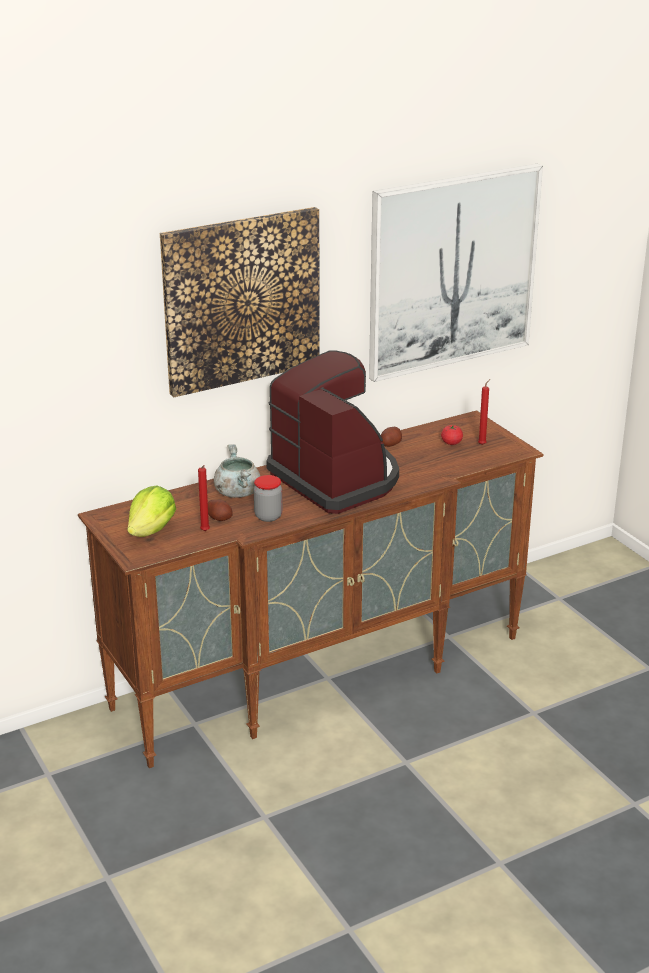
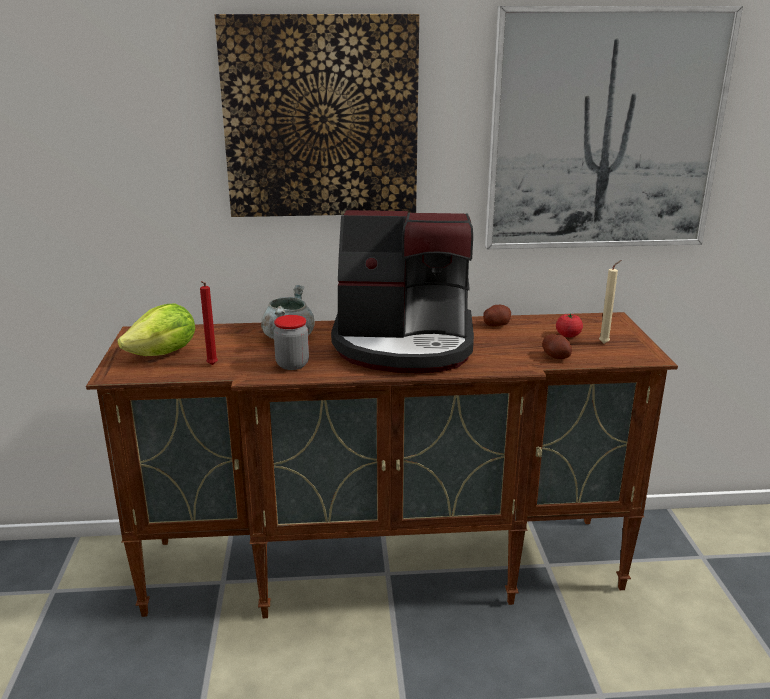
camera: 25 degrees right, 5 degrees down
(219, 518) = (242, 356): potato -> potato (556, 357)
(336, 479) = (404, 345): coffee machine -> coffee machine turned 105 degrees clockwise
(483, 444) = (605, 343): red candle -> beige candle

